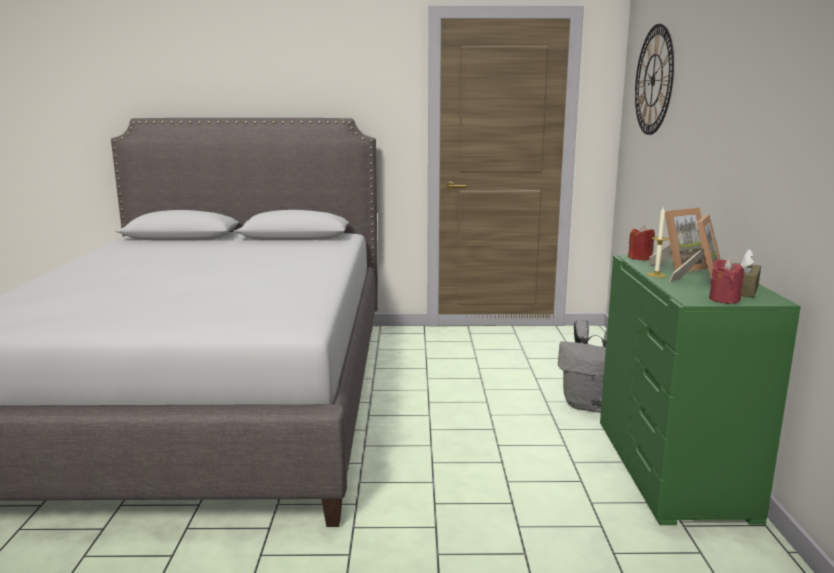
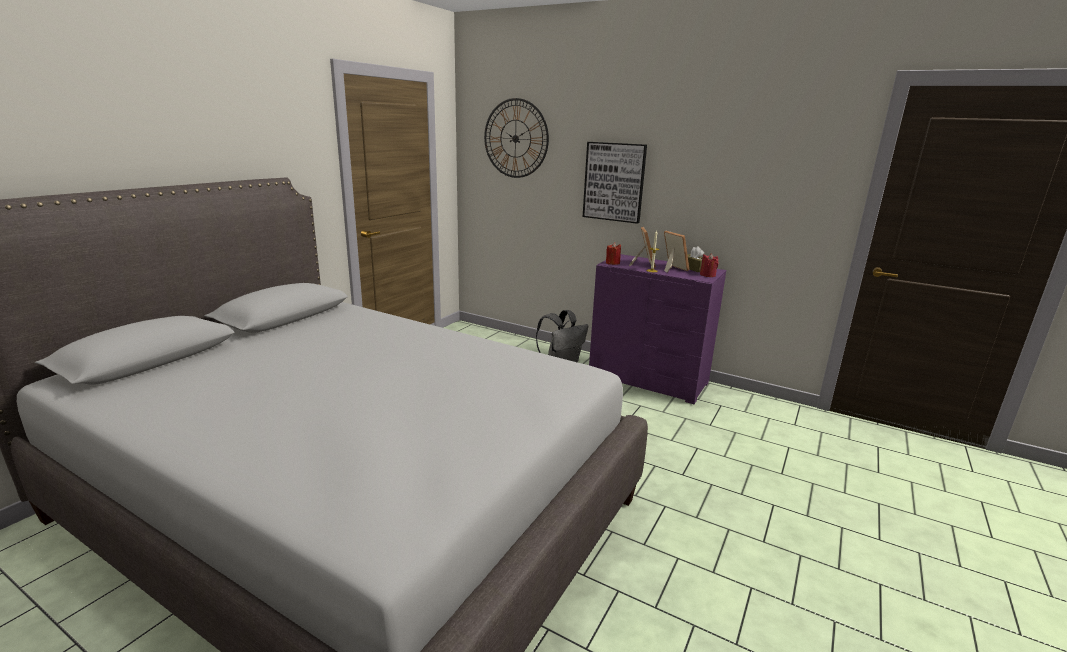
camera: 60 degrees left, 5 degrees up
(674, 469) = (648, 379): green dresser -> purple dresser
(714, 137) = (614, 182): none -> picture

